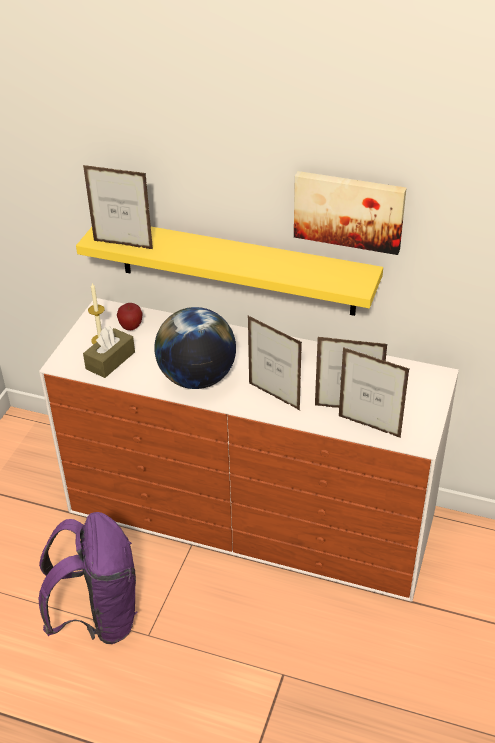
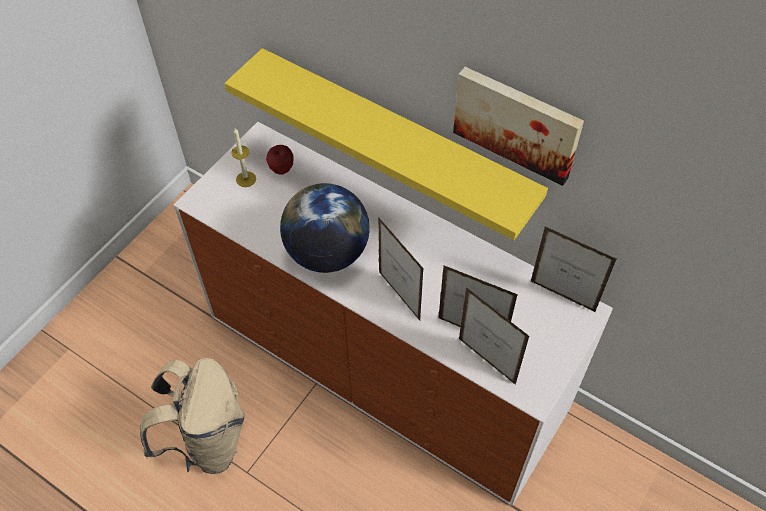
camera: 15 degrees right, 15 degrees up
(99, 617) = (207, 440): purple backpack -> beige backpack
(110, 360) = (247, 208): brown tissue box -> none
(123, 245) = (273, 93): picture frame -> picture frame (562, 296)

